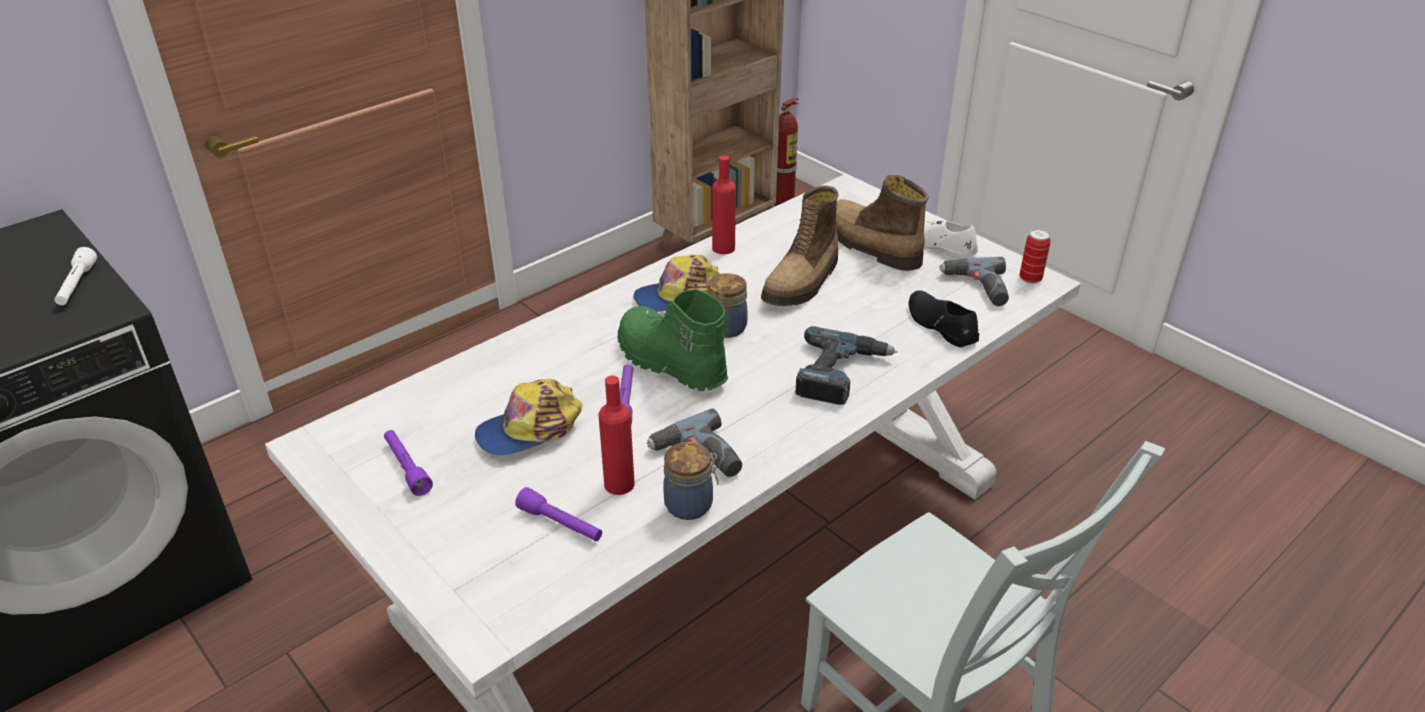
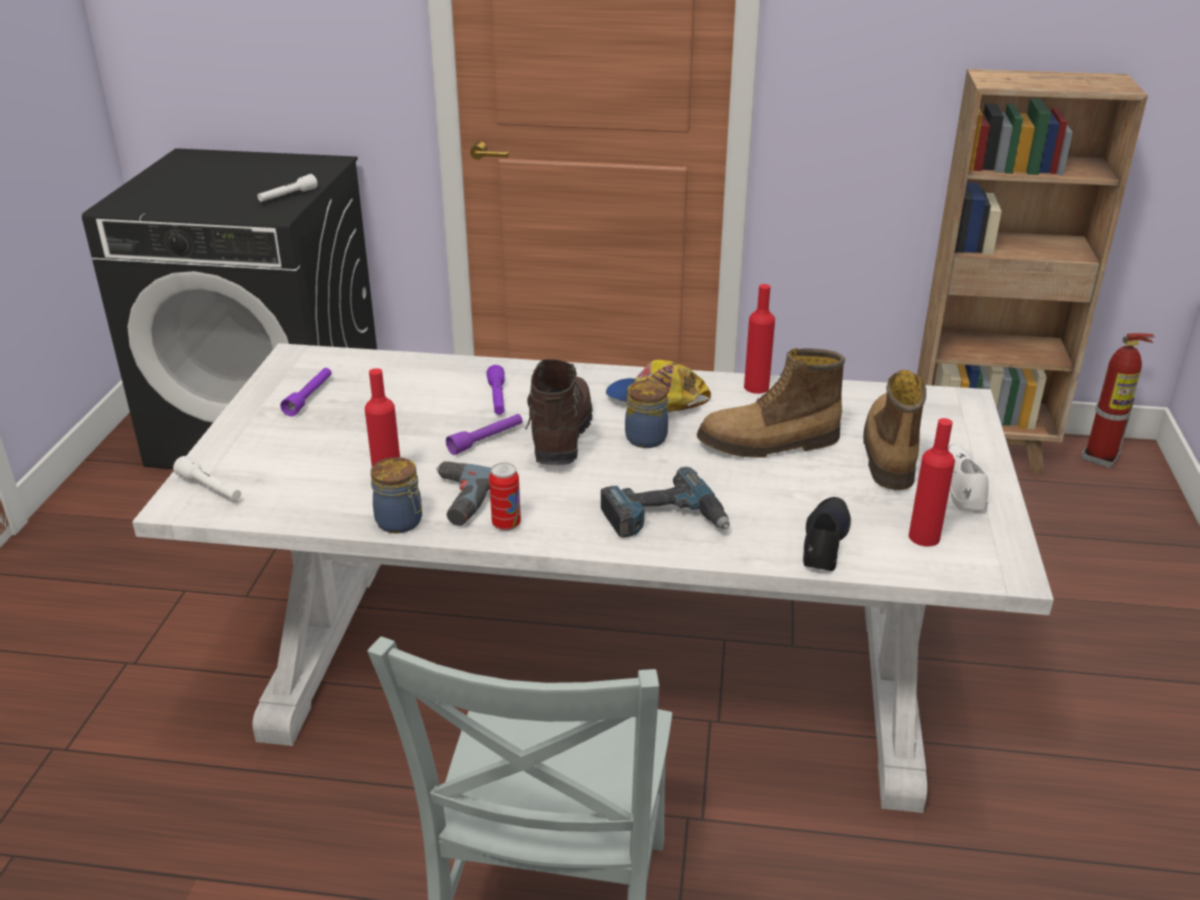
camera: 50 degrees right, 5 degrees down
(485, 601) = (210, 489): none -> white flashlight
(530, 429) = (405, 419): cap -> none
(560, 524) = (317, 479): purple flashlight -> purple flashlight (497, 399)
(670, 364) = (560, 436): green boot -> brown boot
(976, 288) = (924, 537): power drill -> red bottle
(1030, 279) = (1000, 563): can -> can (506, 524)

